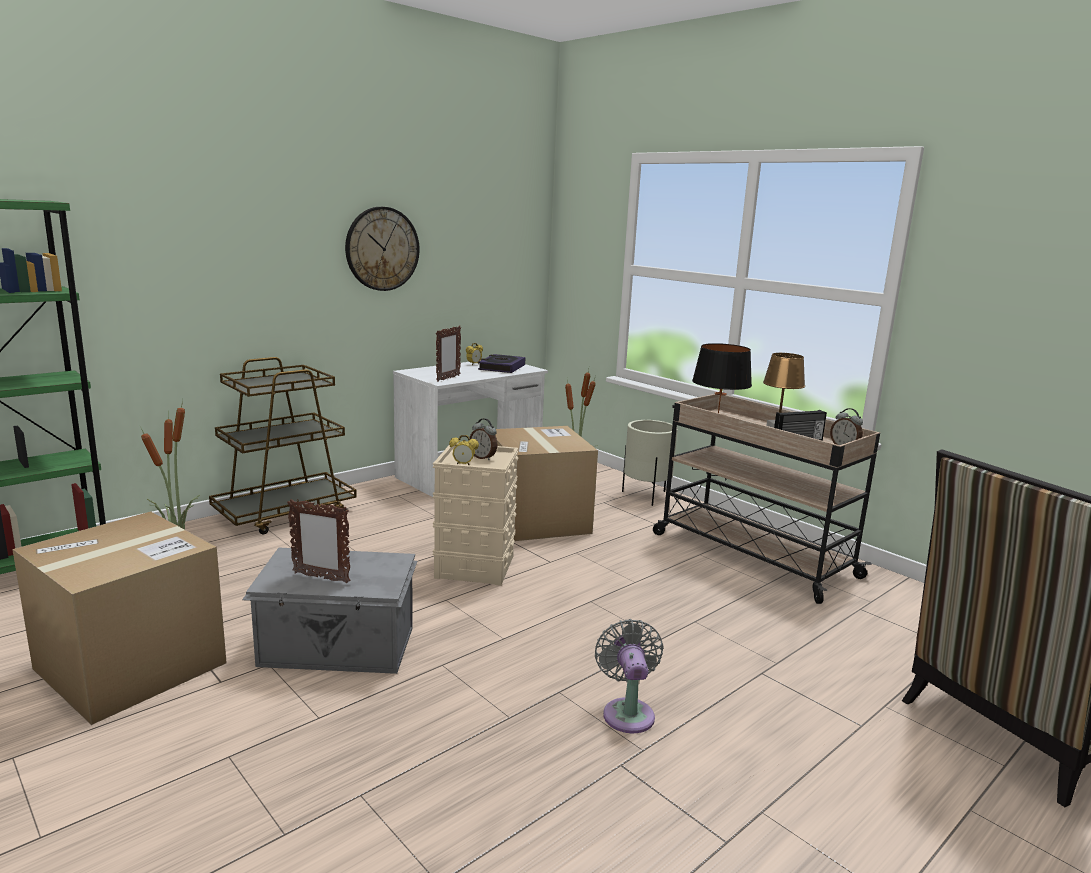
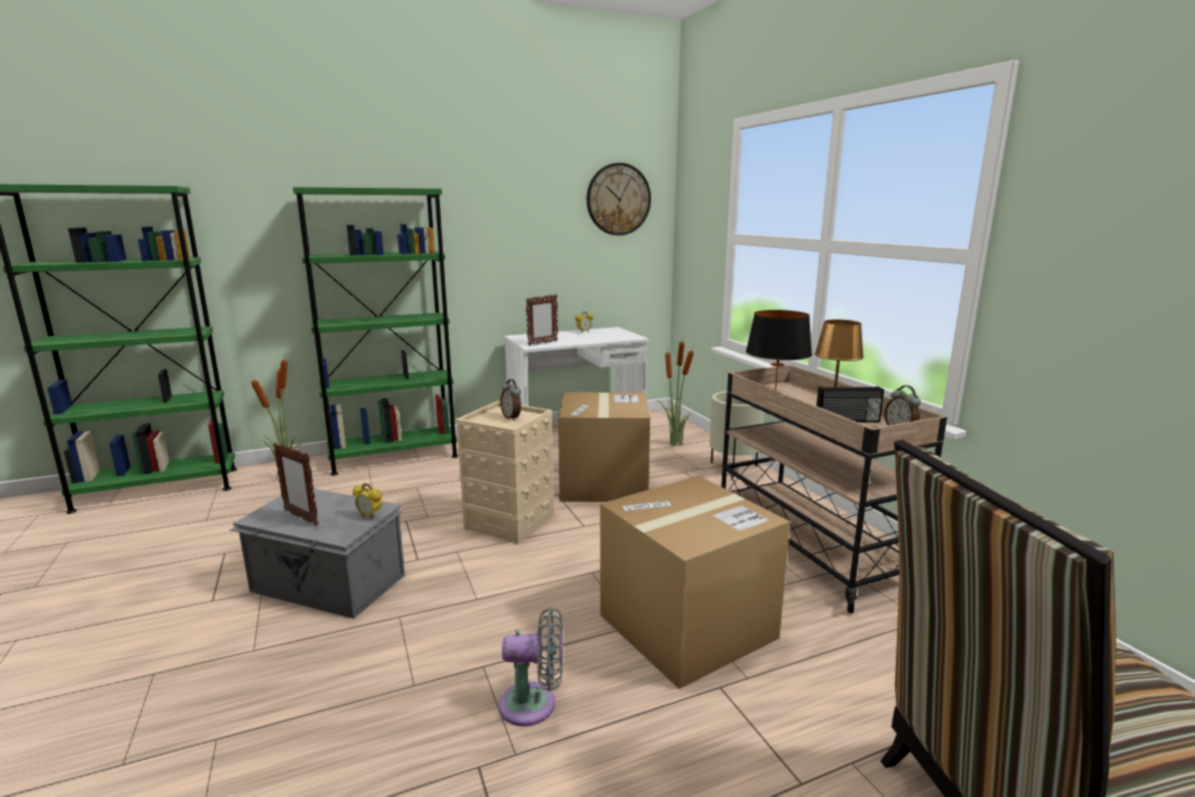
camera: 20 degrees right, 0 degrees up
(131, 666) = (164, 575): cardboard box -> cardboard box (687, 626)
(286, 513) = (394, 456): brown cart -> green bookcase
(382, 249) = (492, 224): wall clock -> wall clock (618, 199)
(463, 465) = (485, 423): alarm clock -> alarm clock (369, 516)
(501, 367) = (606, 335): book -> none
(627, 712) = (534, 704): grey fan -> grey fan turned 75 degrees clockwise

